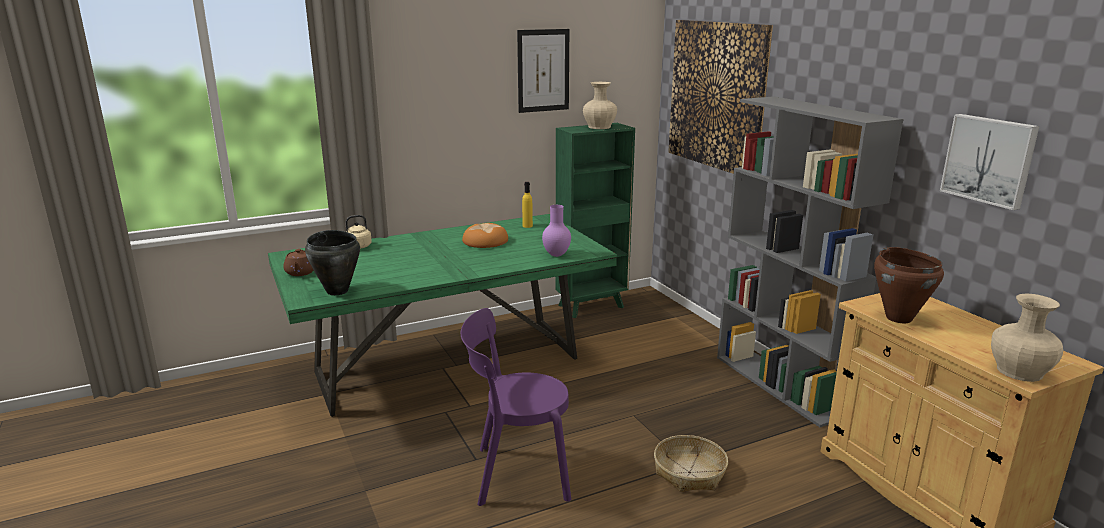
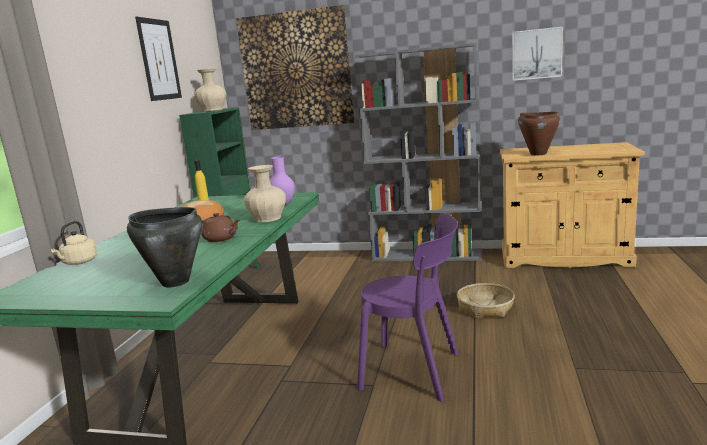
camera: 50 degrees left, 5 degrees down
(300, 273) = (78, 295): brown teapot -> brown teapot (221, 239)
(516, 473) = (415, 371): purple chair -> purple chair turned 105 degrees counterclockwise
(1018, 371) = (621, 149): beige vase -> beige vase (267, 218)

